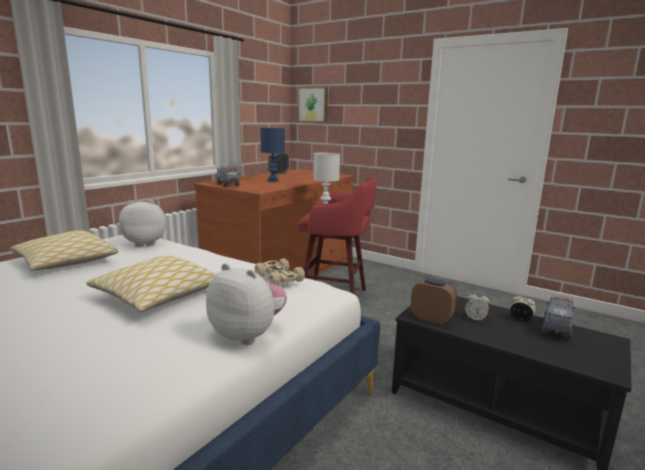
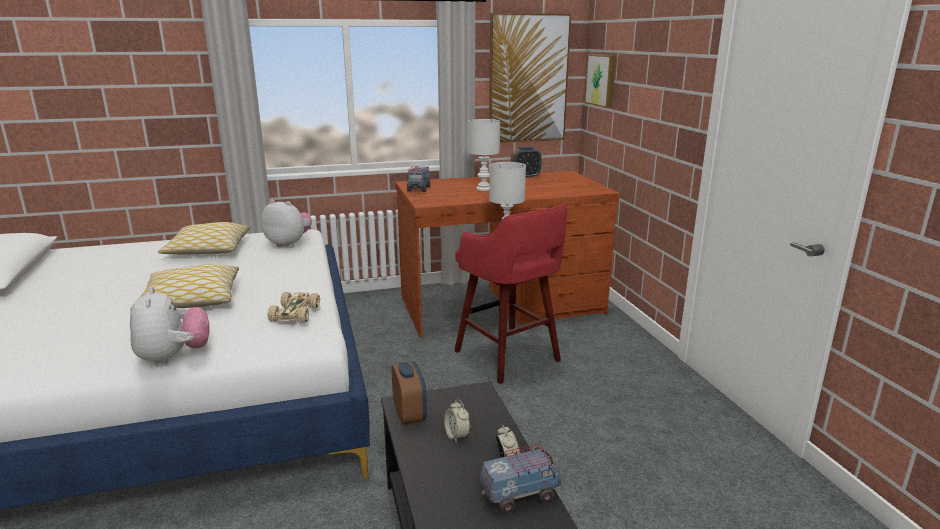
camera: 40 degrees right, 5 degrees up
(262, 103) = (528, 79): none -> picture
(273, 181) = (484, 189): blue table lamp -> white table lamp

